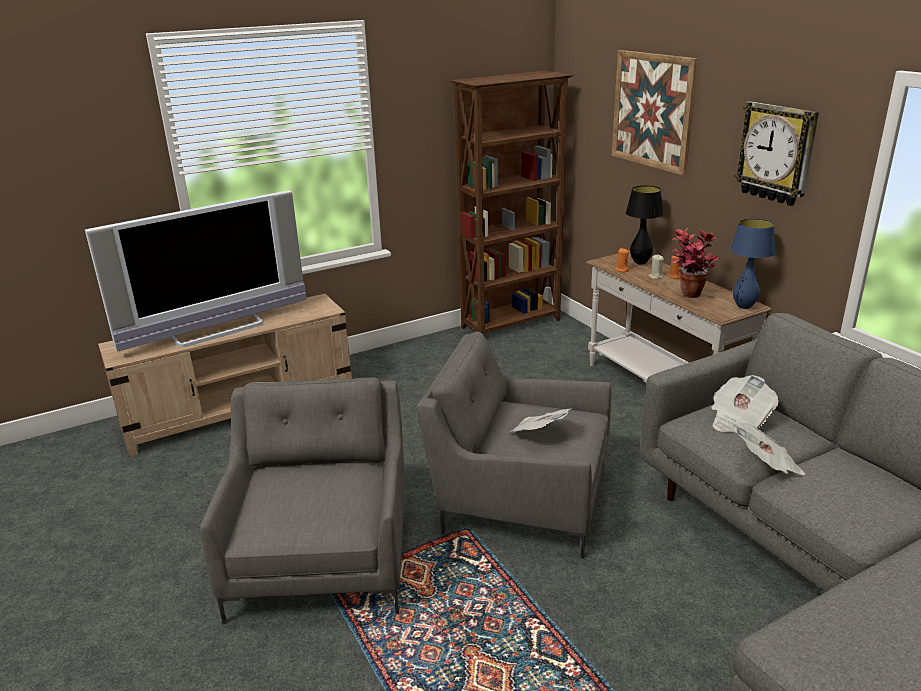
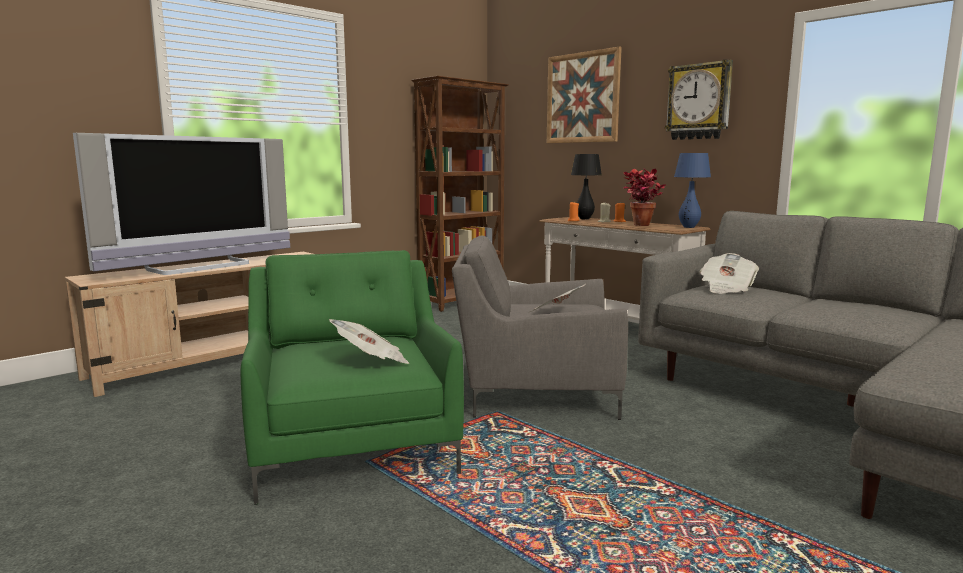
camera: 15 degrees left, 15 degrees down
(323, 556) = (353, 443): grey armchair -> green armchair
(766, 465) = (772, 305): newspaper -> newspaper (372, 361)

